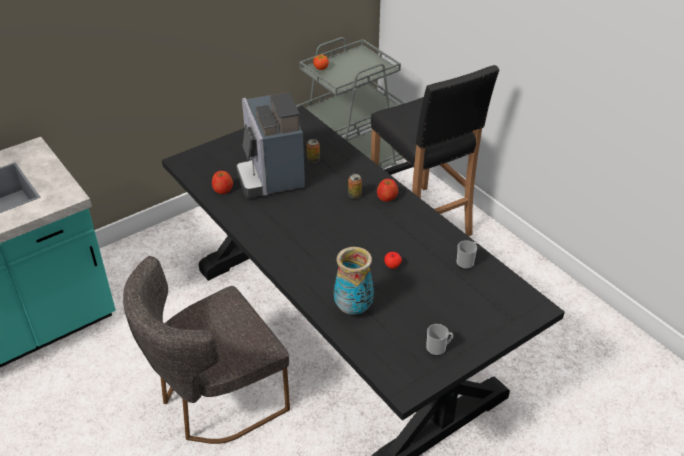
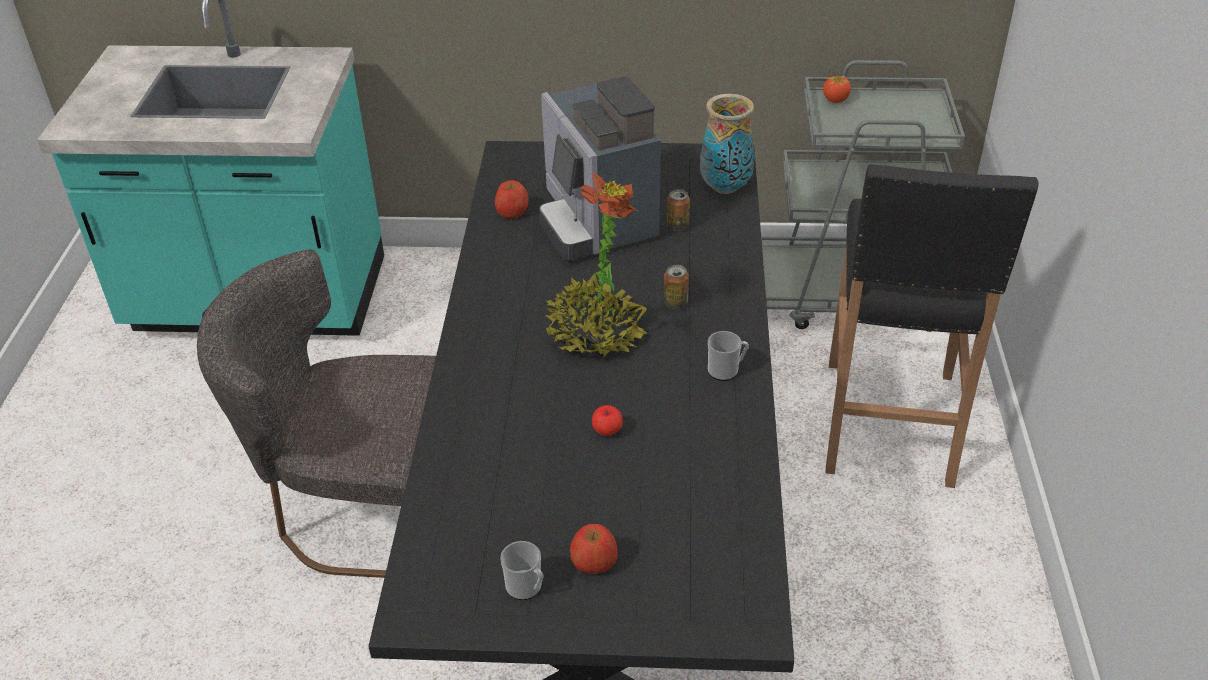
camera: 40 degrees right, 0 degrees up
(271, 175) = (596, 221): coffee machine -> coffee machine turned 45 degrees counterclockwise
(336, 228) = (594, 335): none -> potted plant
(353, 308) = (483, 459): vase -> vase (725, 187)
(387, 197) = (719, 329): apple -> apple (593, 562)
(466, 262) = (724, 488): mug -> mug (726, 370)

